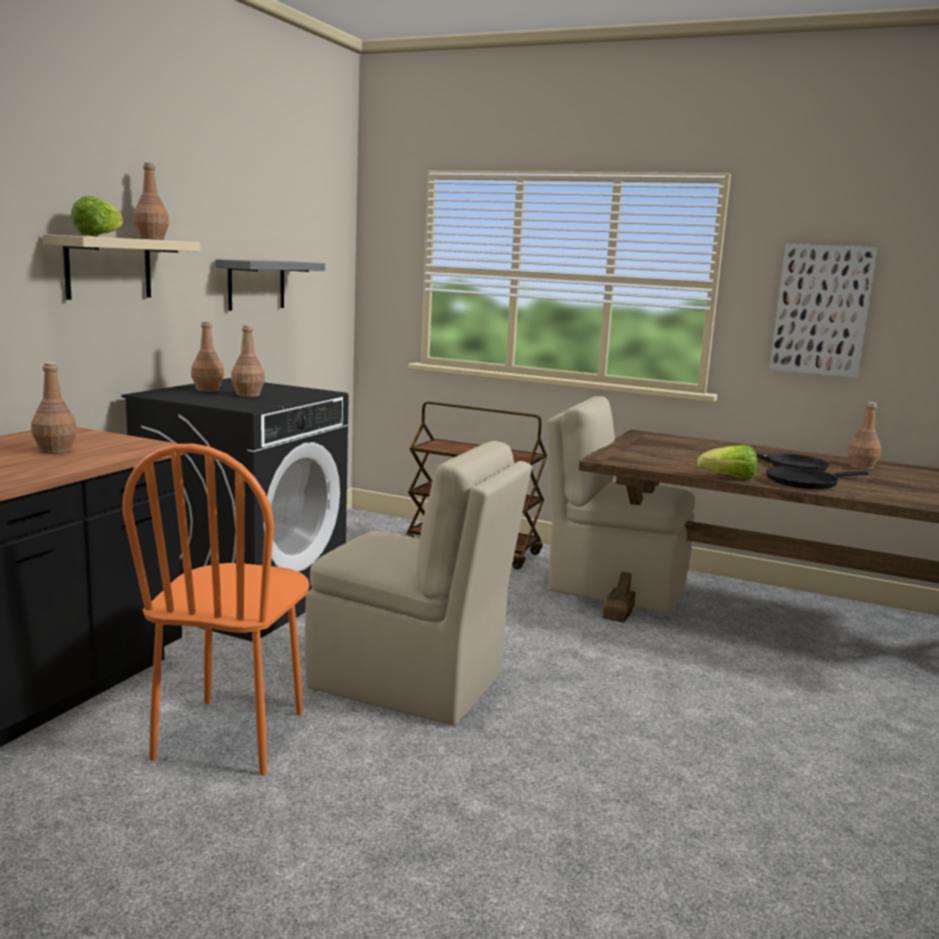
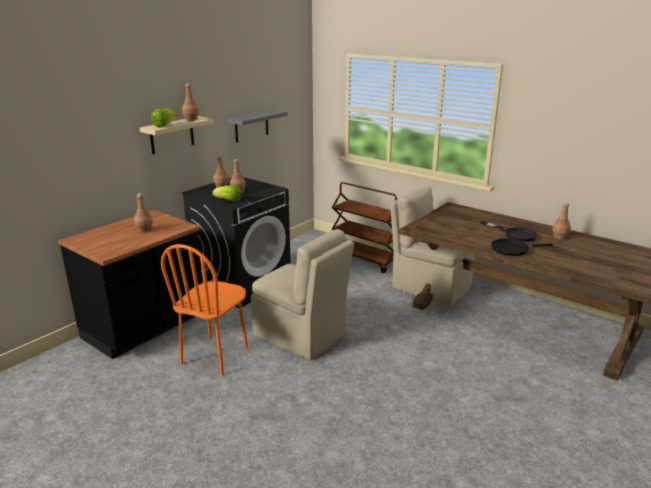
camera: 15 degrees right, 10 degrees up
(728, 478) = (470, 245): lettuce -> lettuce (228, 201)
(821, 310) = (550, 145): picture -> none

